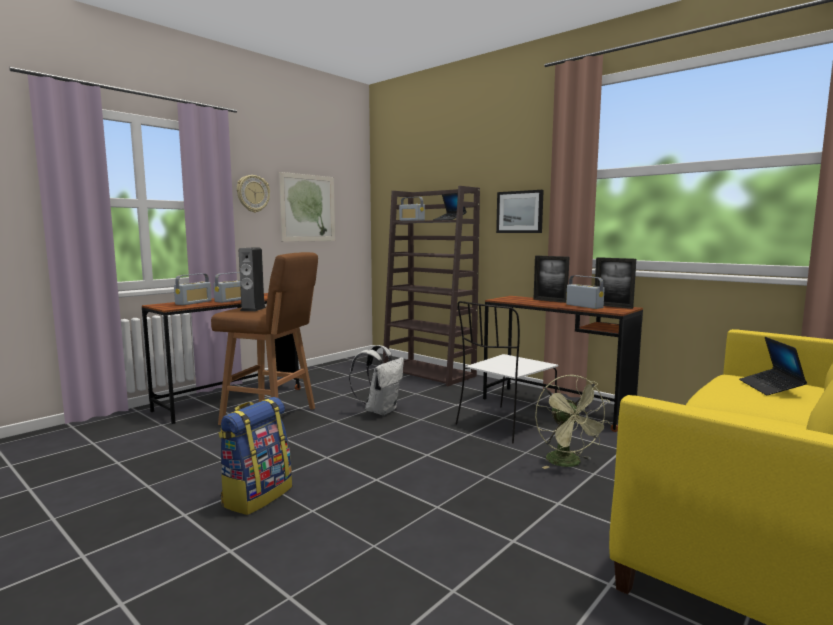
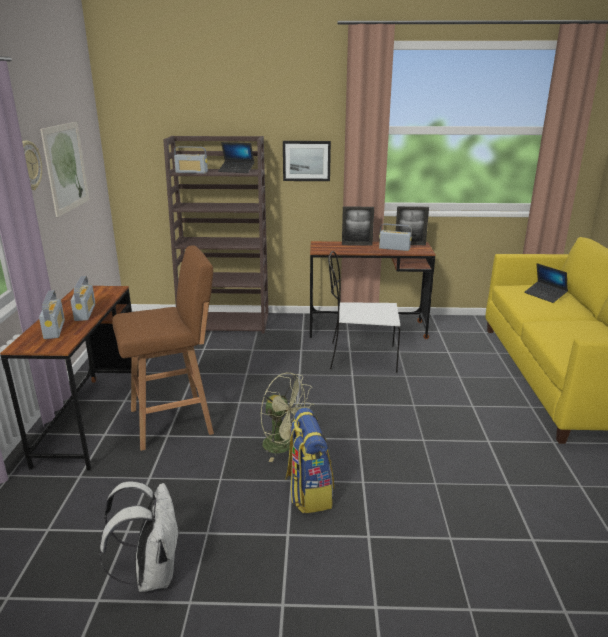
camera: 40 degrees left, 15 degrees up
(253, 309) = (151, 321): speaker -> none
(380, 410) = (256, 378): white backpack -> white backpack (152, 573)
(505, 425) = (360, 357): white chair -> white chair turned 90 degrees clockwise
(569, 463) = (438, 375): green fan -> green fan (284, 446)

